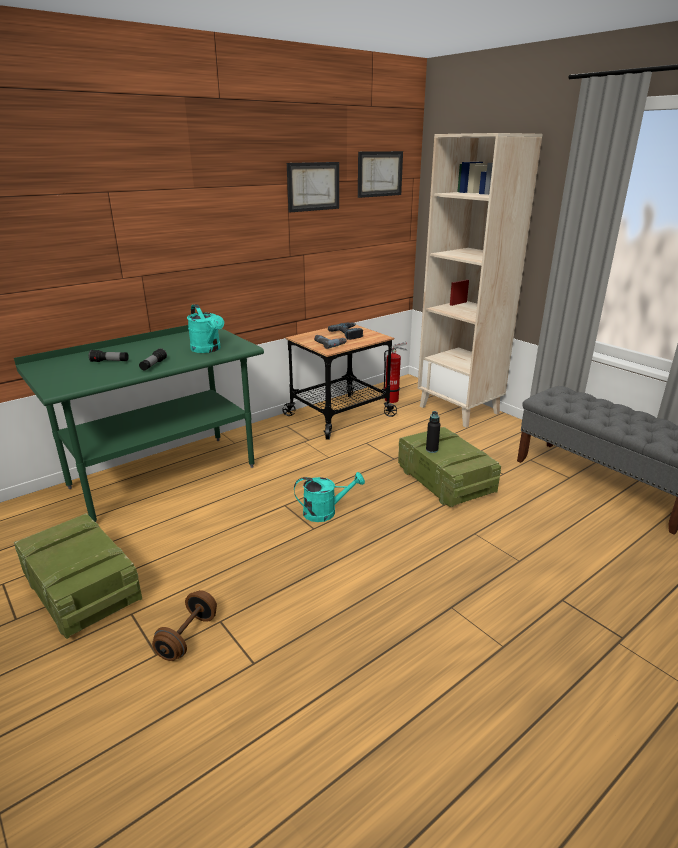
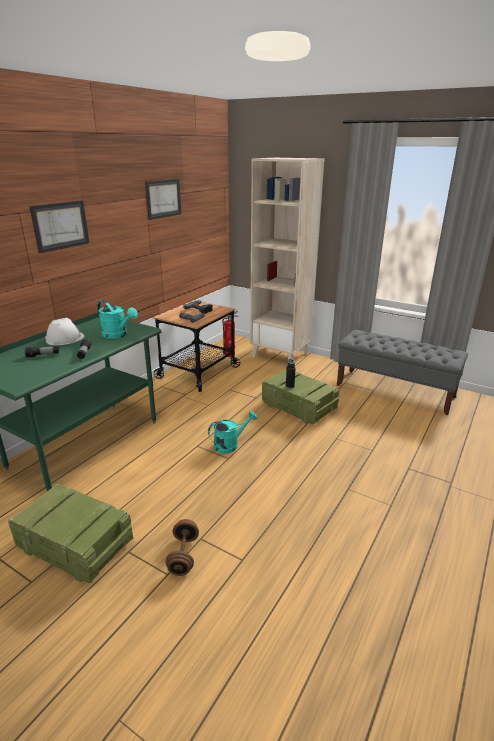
camera: 20 degrees left, 0 degrees up
(149, 346) = (65, 338): none -> white hard hat
(379, 174) = (204, 186): picture -> picture (60, 225)

